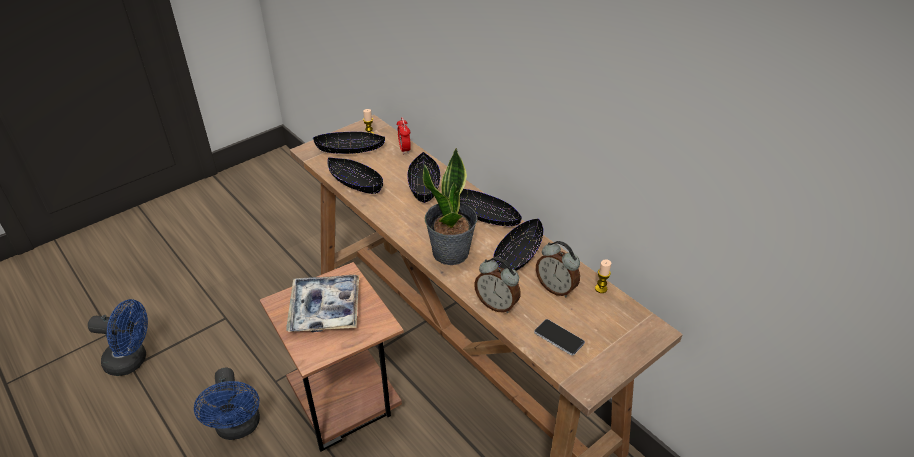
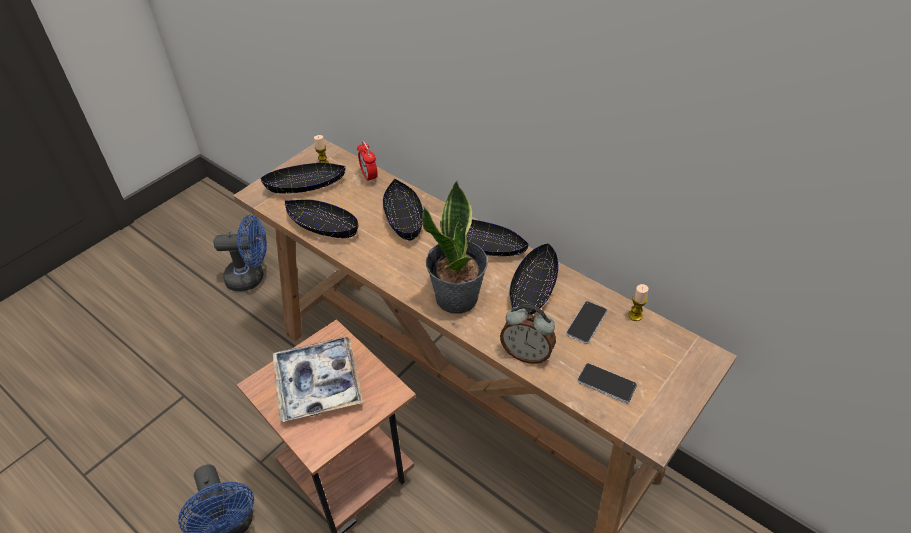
camera: 10 degrees left, 5 degrees up
(132, 360) = (83, 467): blue fan -> blue fan (251, 277)
(556, 288) = (586, 323): alarm clock -> phone

